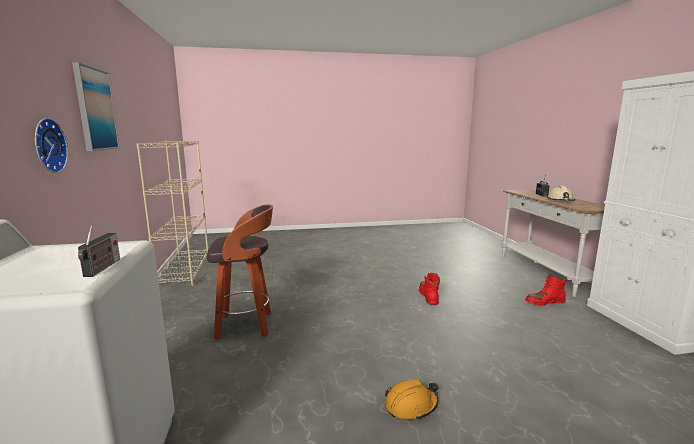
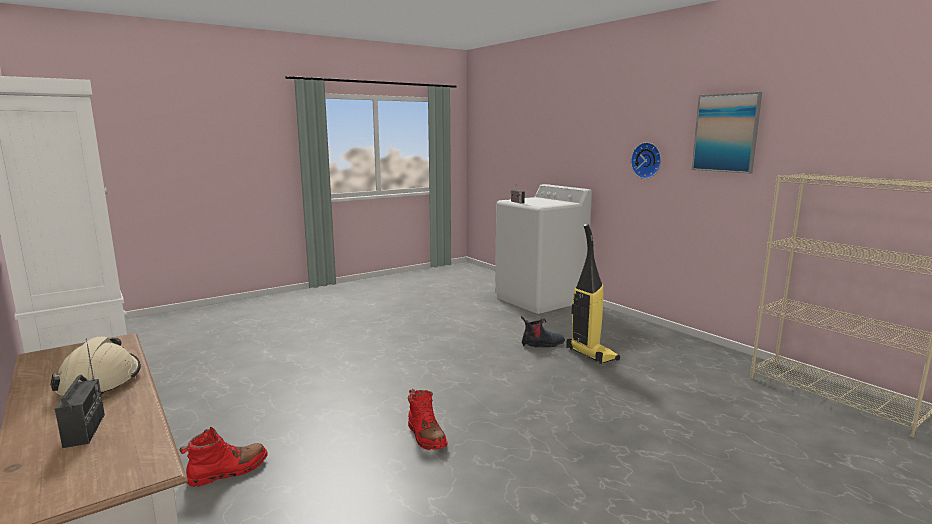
camera: 155 degrees right, 0 degrees up
(246, 326) = (590, 354): stool -> vacuum cleaner
(266, 349) = (542, 344): none -> boot
(411, 406) = (409, 339): orange hard hat -> none

